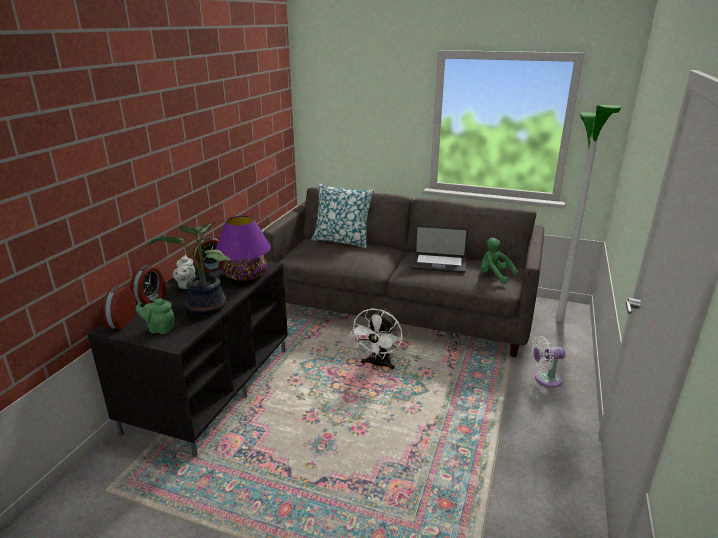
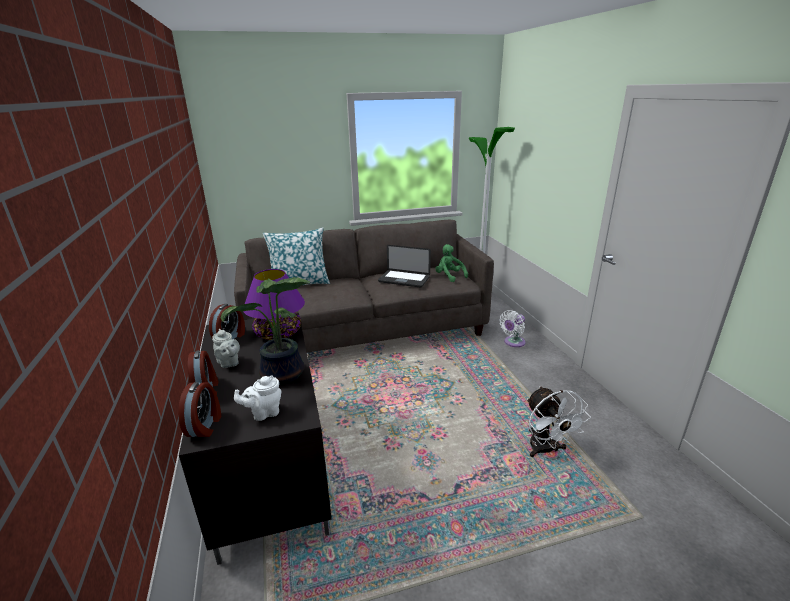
camera: 35 degrees left, 0 degrees up
(121, 322) = (205, 425): alarm clock -> alarm clock turned 150 degrees counterclockwise
(159, 329) = (264, 413): green teapot -> white teapot
(378, 364) = (396, 379): white fan -> white fan (546, 450)
(438, 264) = (404, 279): laptop -> laptop turned 45 degrees clockwise
(494, 275) = (449, 276): green plush toy -> green plush toy turned 45 degrees clockwise

